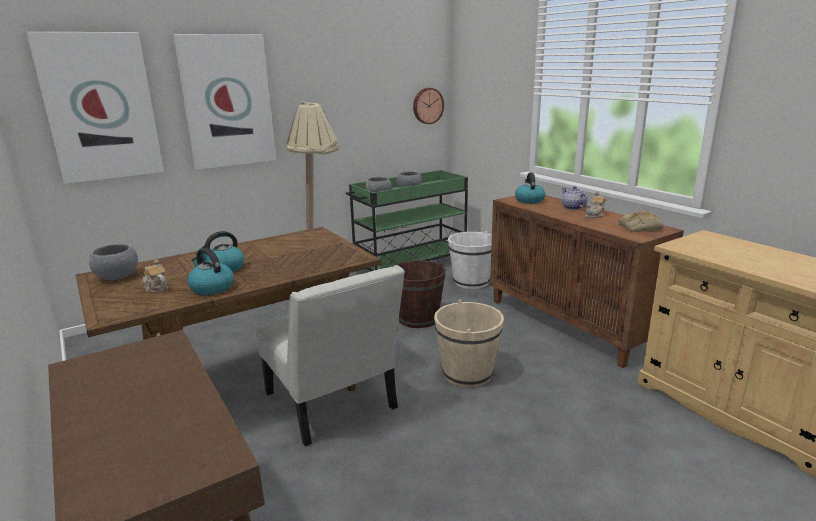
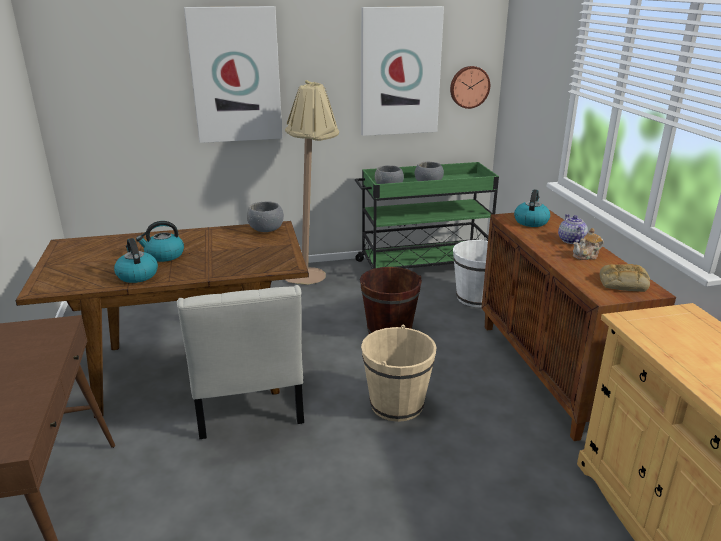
camera: 20 degrees right, 5 degrees up
(100, 107) = (114, 78): picture -> picture (400, 72)
(117, 276) = (78, 248): grey bowl -> grey bowl (266, 229)
(156, 288) = (95, 267): teapot -> none

